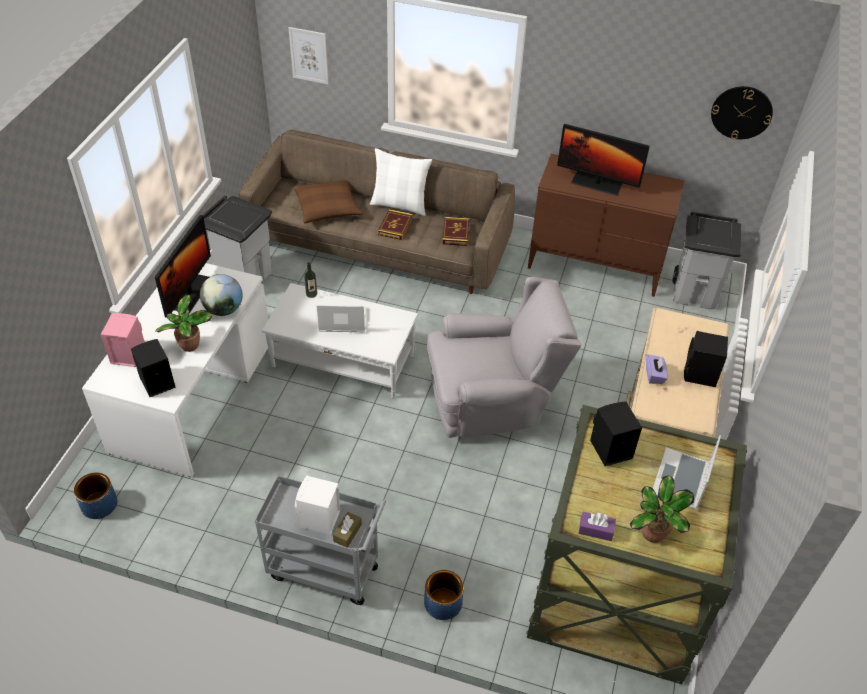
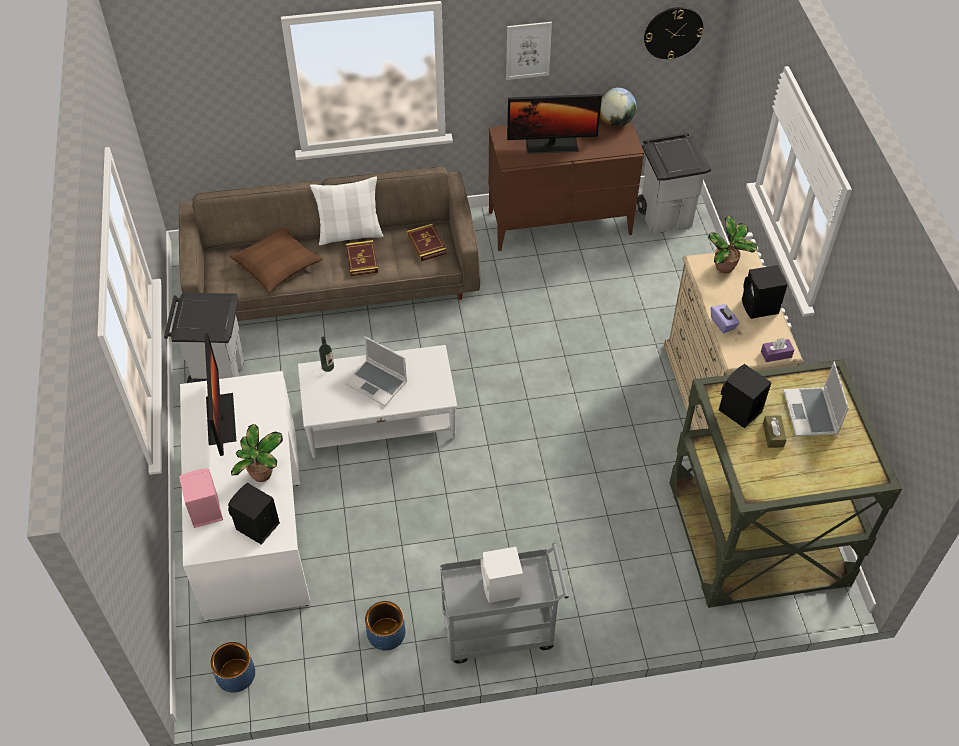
camera: 25 degrees left, 5 degrees up
(224, 309) = (269, 422): globe -> globe (615, 122)
(309, 55) = (195, 107): picture -> picture (528, 50)
(342, 321) = (377, 383): laptop -> laptop turned 120 degrees counterclockwise
(347, 533) = (535, 588): brown tissue box -> brown tissue box (773, 435)
(442, 603) = (620, 612): blue planter -> blue planter (386, 633)
(492, 401) = (548, 402): grey armchair -> none
(596, 530) = (771, 488): purple tissue box -> purple tissue box (776, 354)
(653, 534) = (817, 471): potted plant -> potted plant (725, 268)

